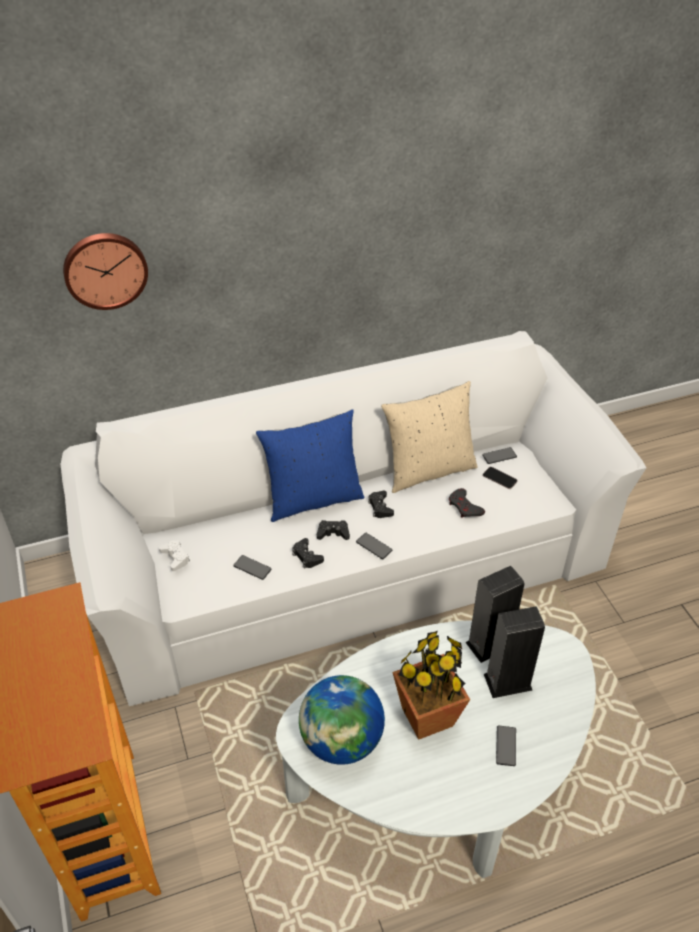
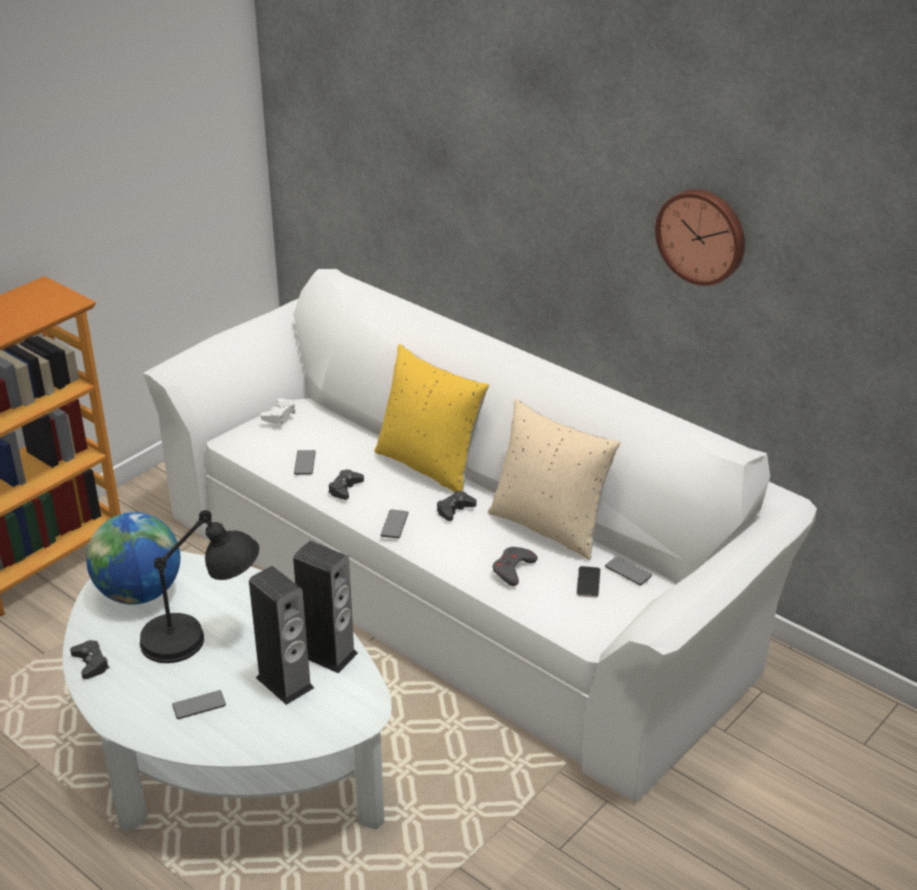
camera: 60 degrees right, 10 degrees down
(105, 269) = (381, 118): wall clock -> wall clock (702, 235)
(313, 499) = (430, 465): blue pillow -> yellow pillow
(333, 533) = (390, 492): black game controller -> black game controller (91, 663)
(426, 716) = (202, 638): potted plant -> black table lamp

